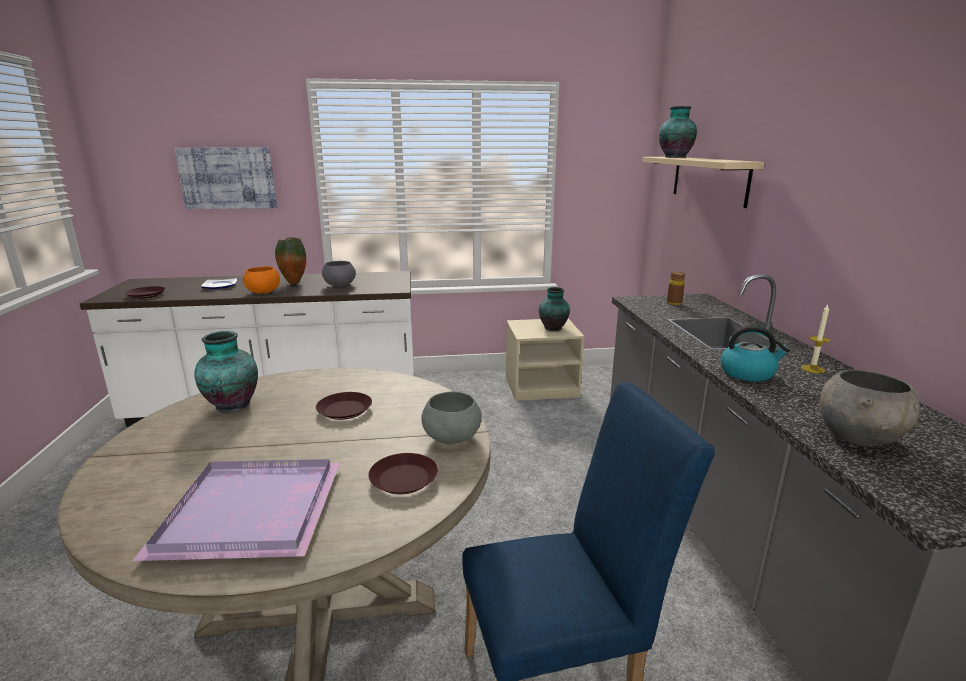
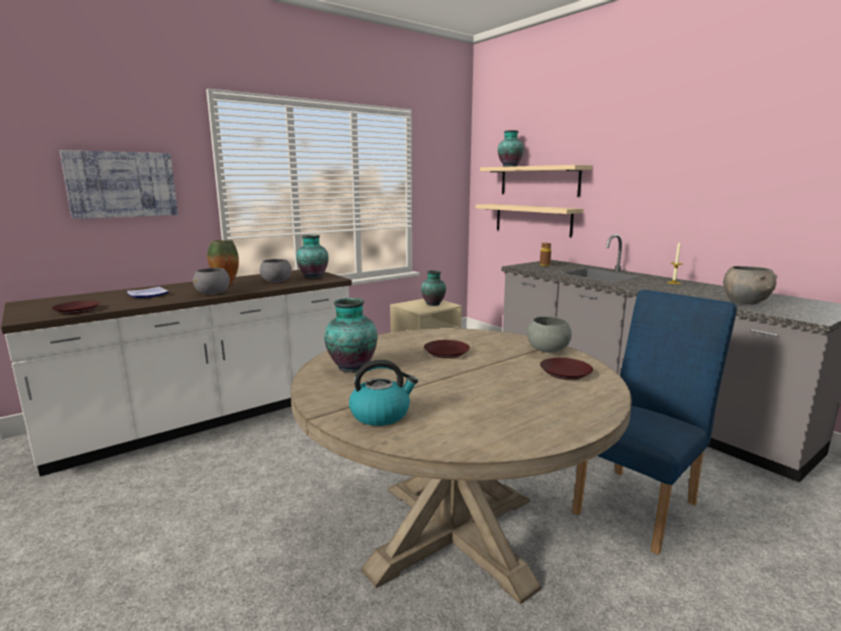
camera: 30 degrees left, 5 degrees down
(252, 513) = (516, 409): purple tray -> none
(263, 292) = (213, 293): orange bowl -> grey bowl
(383, 283) = (312, 277): none -> vase
(697, 234) = (532, 219): none -> beige shelf
(748, 373) = (652, 288): kettle -> kettle (381, 414)

